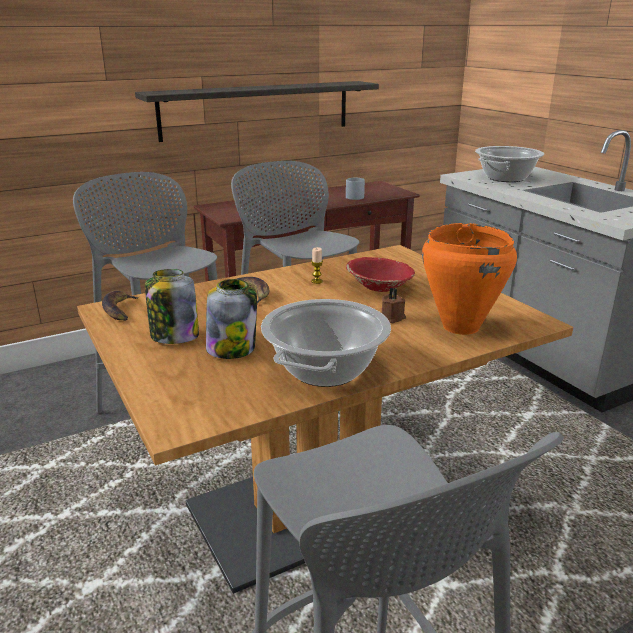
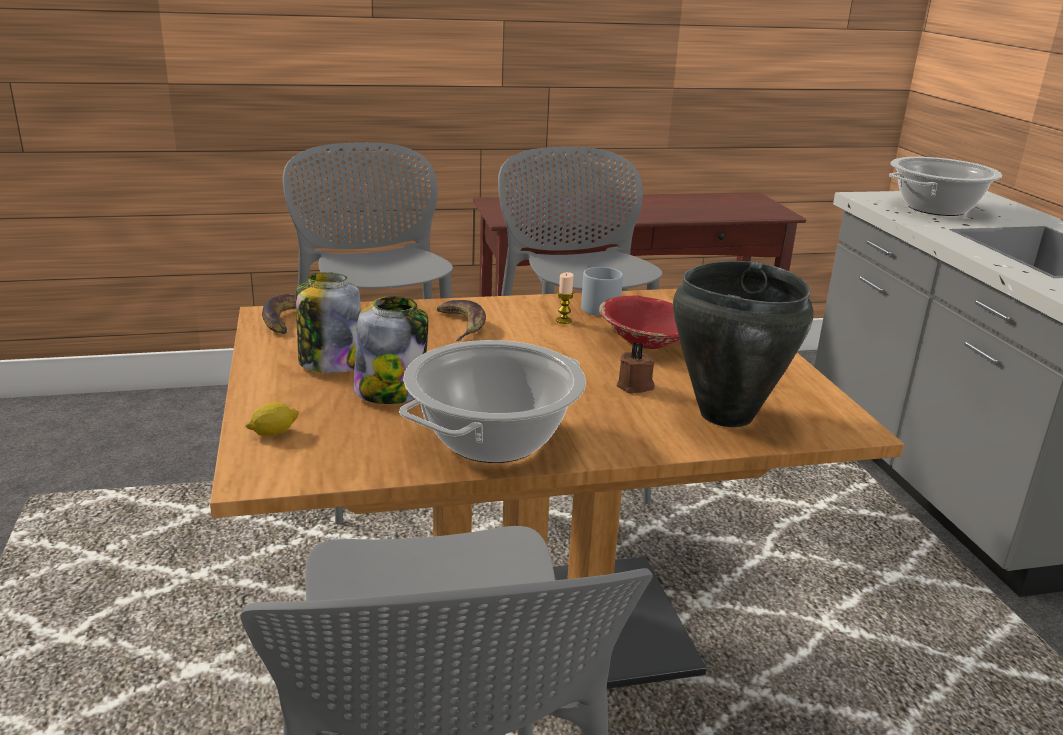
camera: 15 degrees right, 0 degrees up
(166, 393) = (273, 432): none -> lemon
(257, 110) = (579, 73): shelf -> none
(353, 196) = (703, 210): grey mug -> grey mug (598, 306)
(460, 327) = (725, 415): orange cooking pot -> black cooking pot

